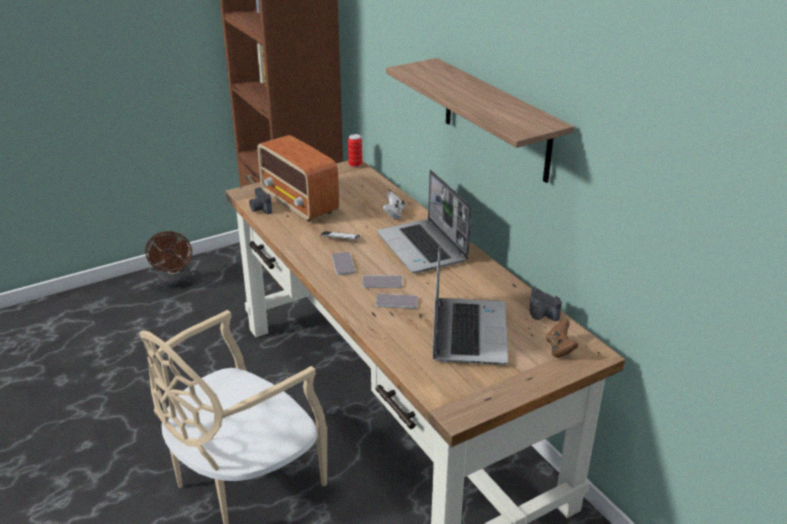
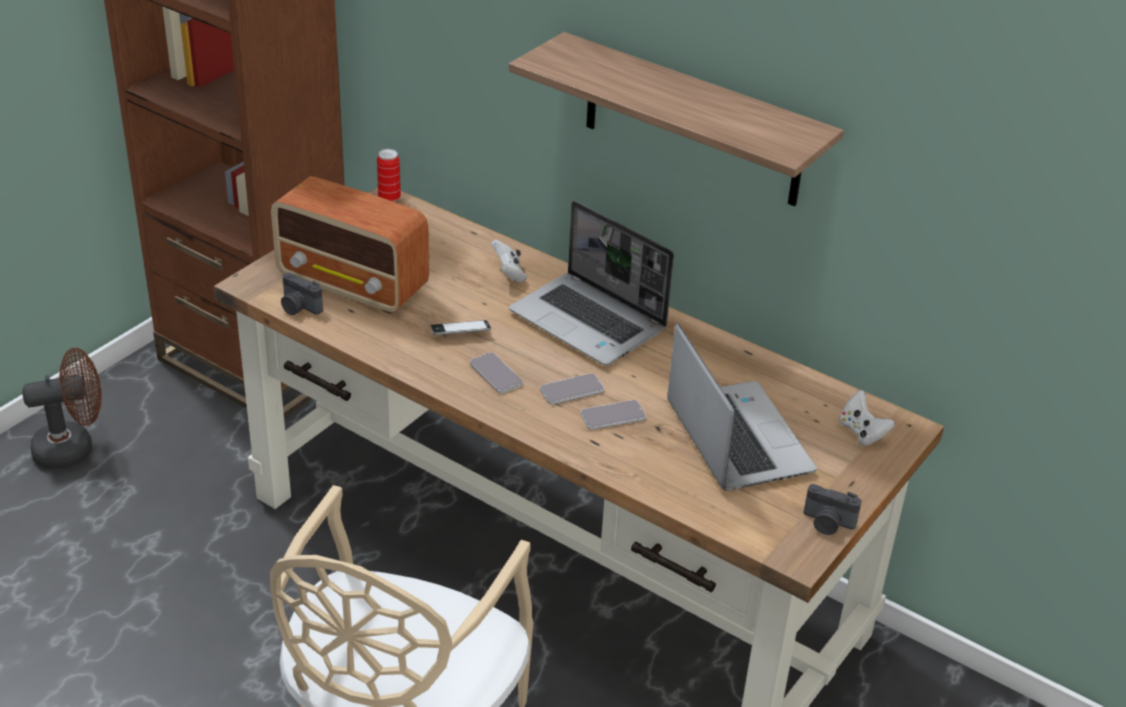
camera: 25 degrees left, 5 degrees up
(175, 283) = (73, 448): brown fan -> brown fan turned 75 degrees counterclockwise
(541, 315) = (809, 388): camera -> camera (827, 523)
(559, 349) = (862, 432): brown game controller -> white game controller

